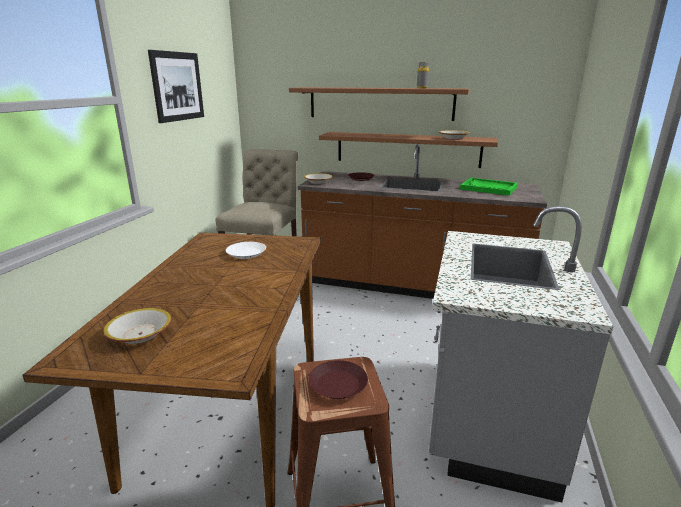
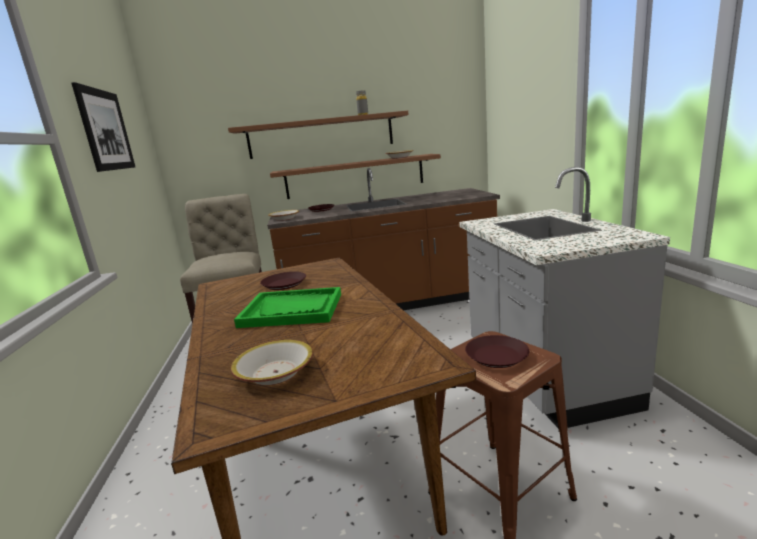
camera: 25 degrees left, 5 degrees down
(246, 253) = (284, 284): white plate -> brown plate
(489, 188) = (441, 195): green tray -> green tray (292, 310)

